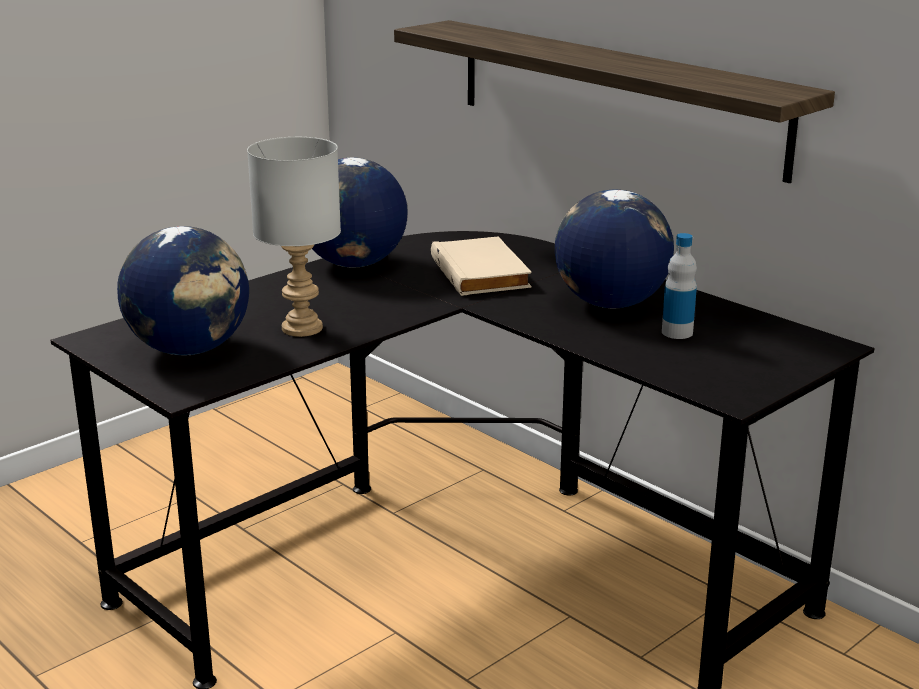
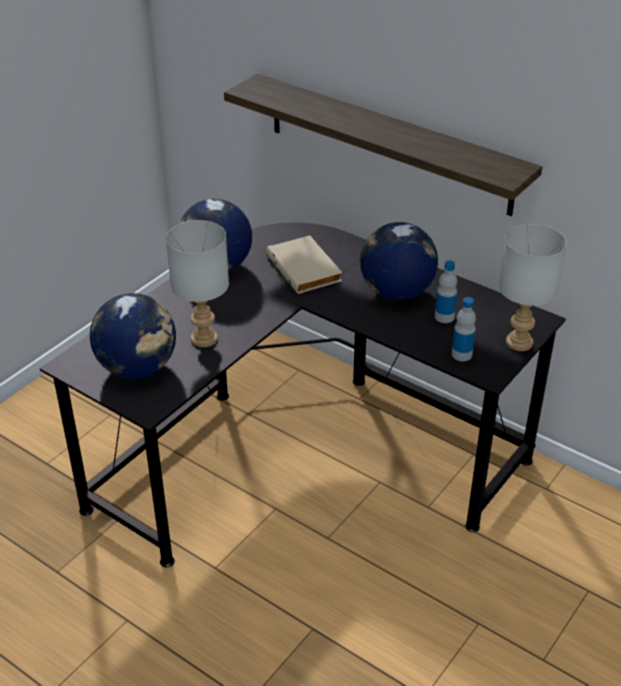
camera: 10 degrees left, 15 degrees up
(693, 373) = (461, 354): none -> bottle
(789, 367) = (518, 342): none -> grey table lamp

